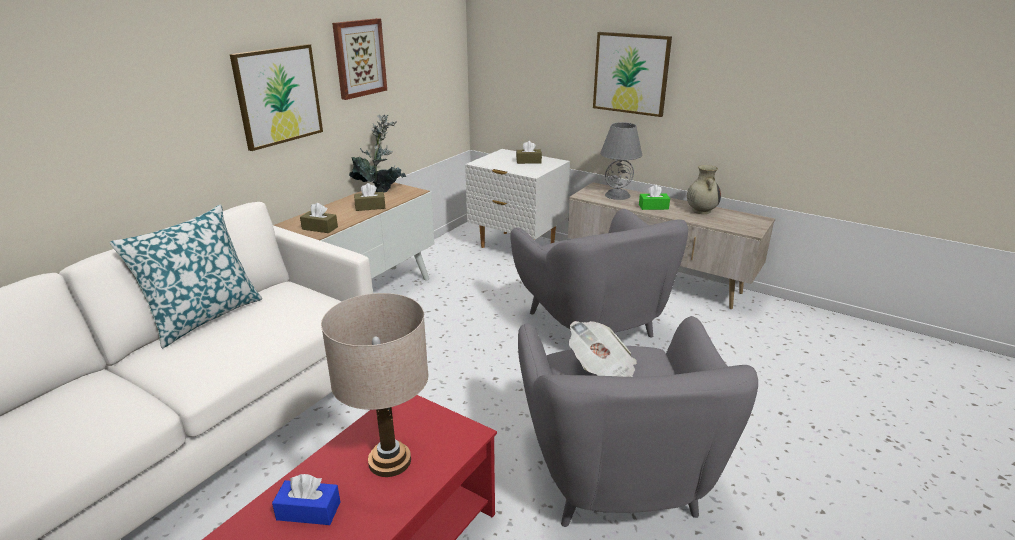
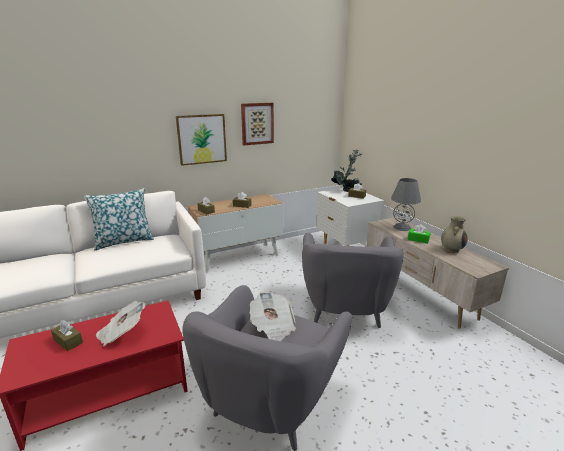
camera: 30 degrees right, 5 degrees down
(308, 511) = (68, 341): blue tissue box -> brown tissue box
(380, 190) = (258, 198): potted plant -> potted plant (346, 190)
(389, 461) = (122, 333): beige table lamp -> newspaper
(631, 73) = (422, 146): picture -> none

